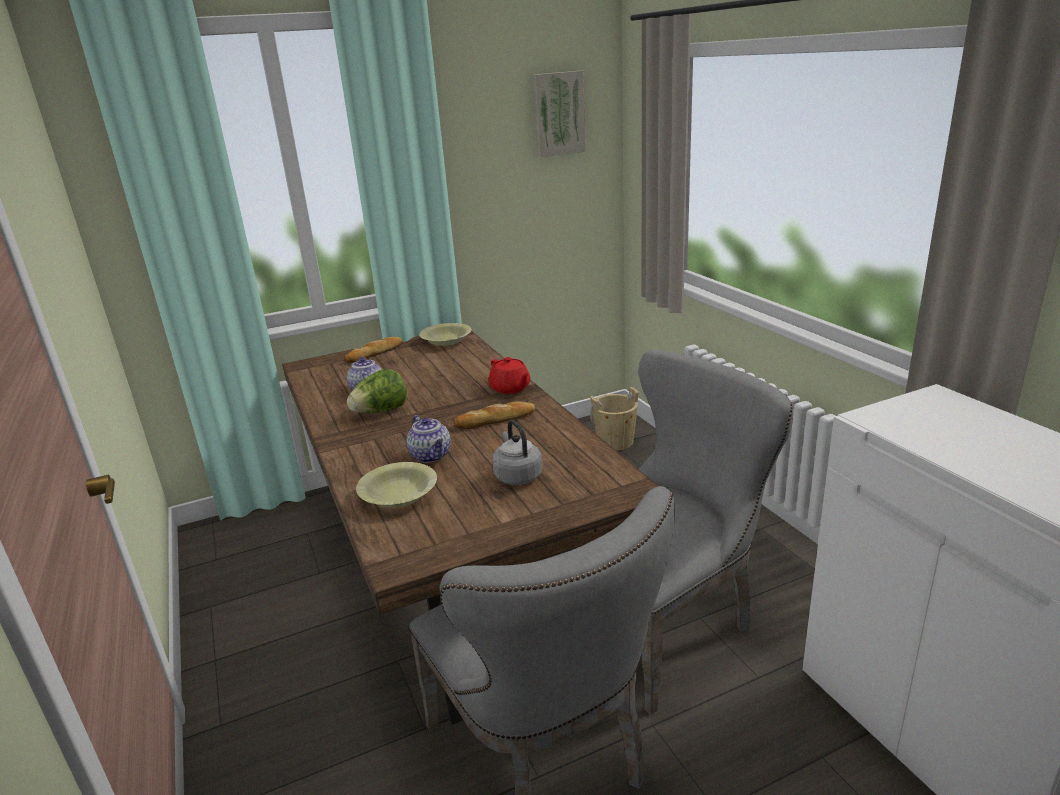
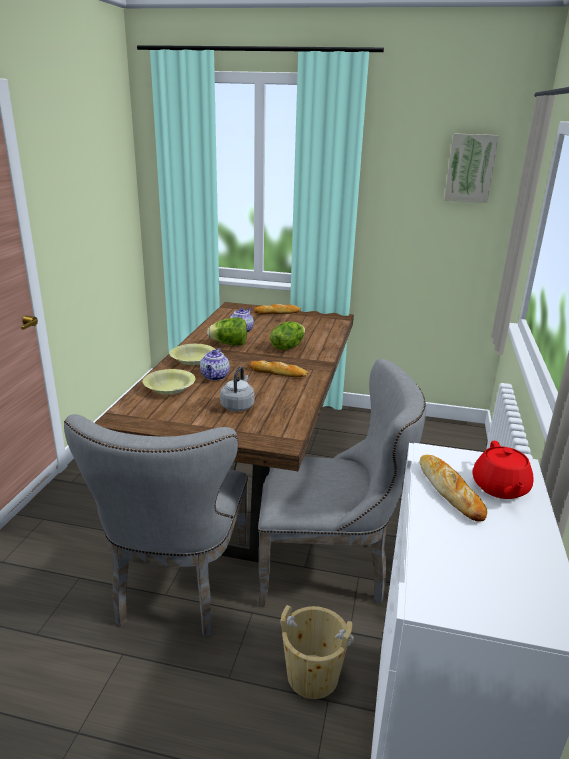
camera: 35 degrees right, 0 degrees up
(446, 341) = (327, 319): yellow bowl -> yellow bowl (193, 360)
(456, 387) = (287, 347): none -> lettuce
(510, 388) = (315, 359): red teapot -> red teapot (500, 488)
(615, 442) = (445, 444): beige bucket -> beige bucket (312, 676)
(944, 441) = (450, 491): none -> bread

